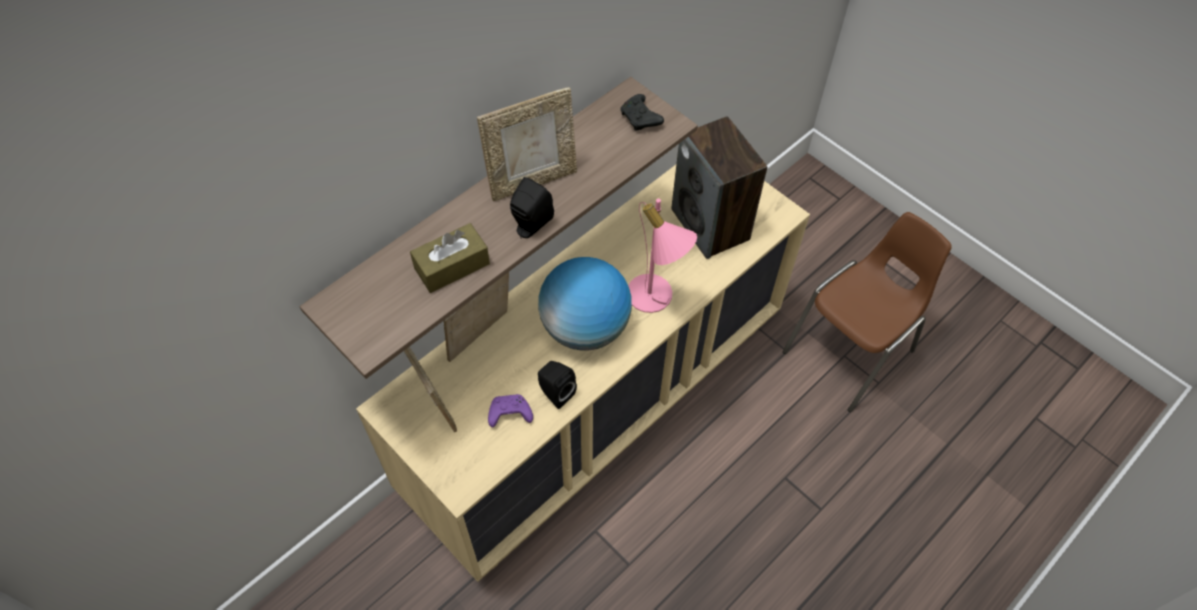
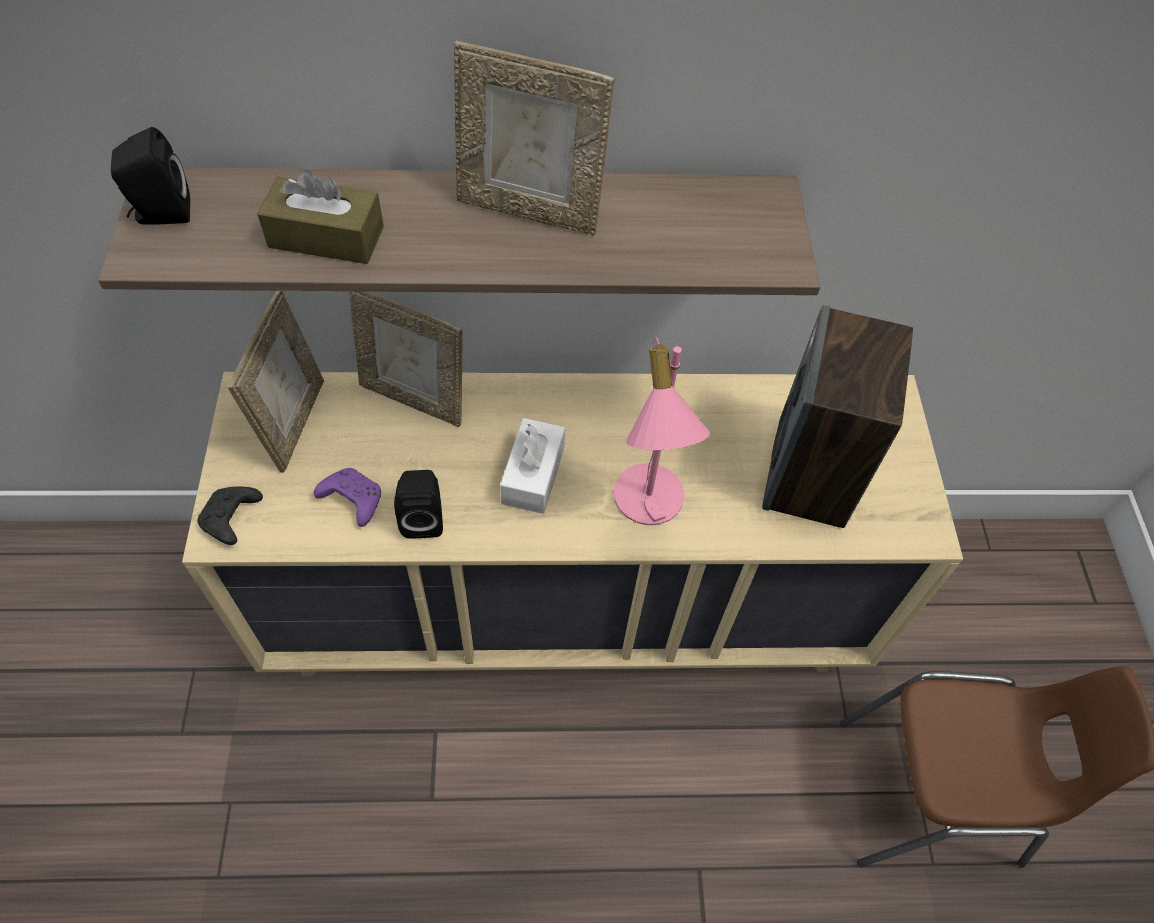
camera: 40 degrees right, 0 degrees up
(481, 339) = (414, 399): picture frame -> picture frame turned 150 degrees counterclockwise
(530, 226) = (464, 257): black speaker -> black speaker (161, 214)
(585, 328) = (533, 475): globe -> white tissue box
(640, 119) = (749, 230): black game controller -> black game controller (231, 520)

